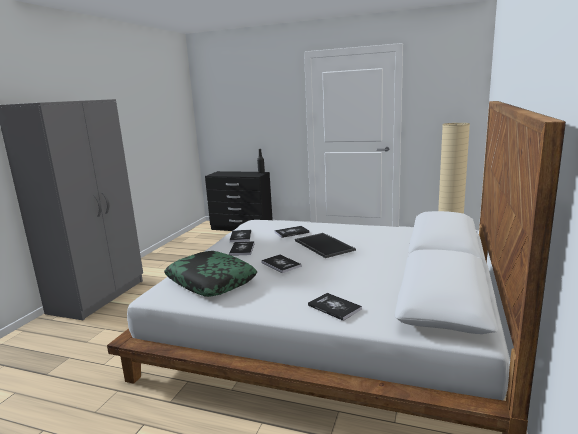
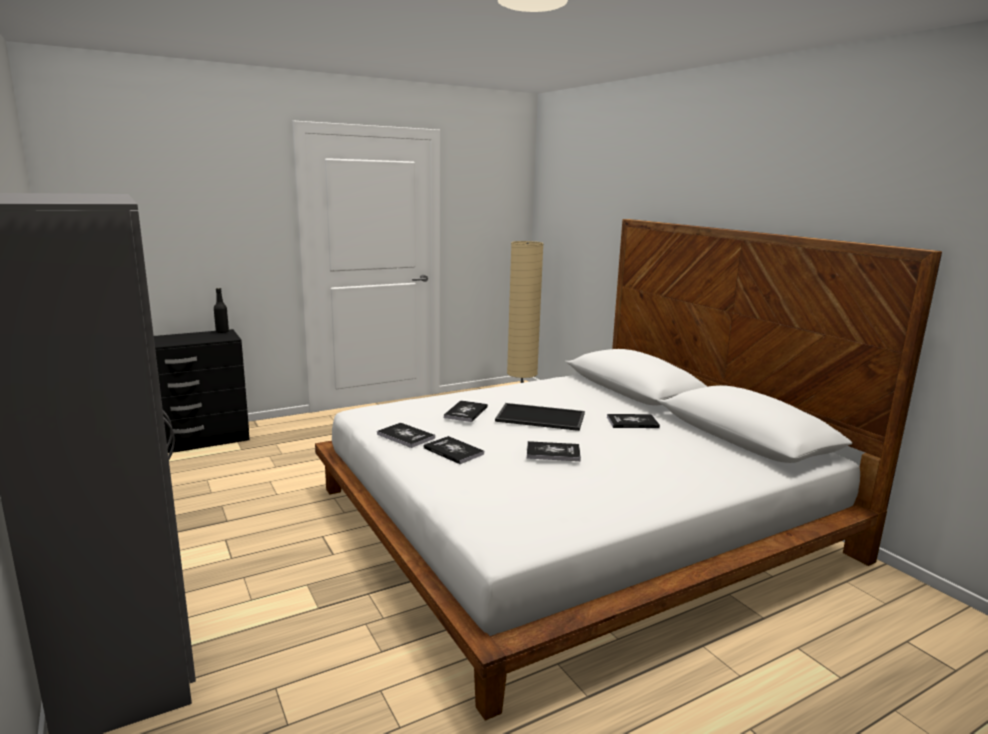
camera: 50 degrees left, 0 degrees up
(210, 281) = (529, 501): pillow -> none
(334, 307) = (706, 474): book -> book (632, 422)

